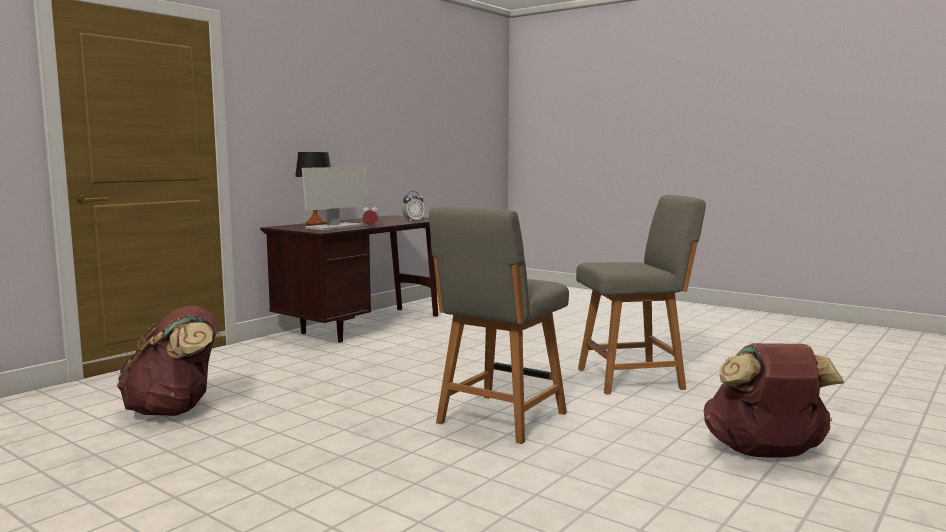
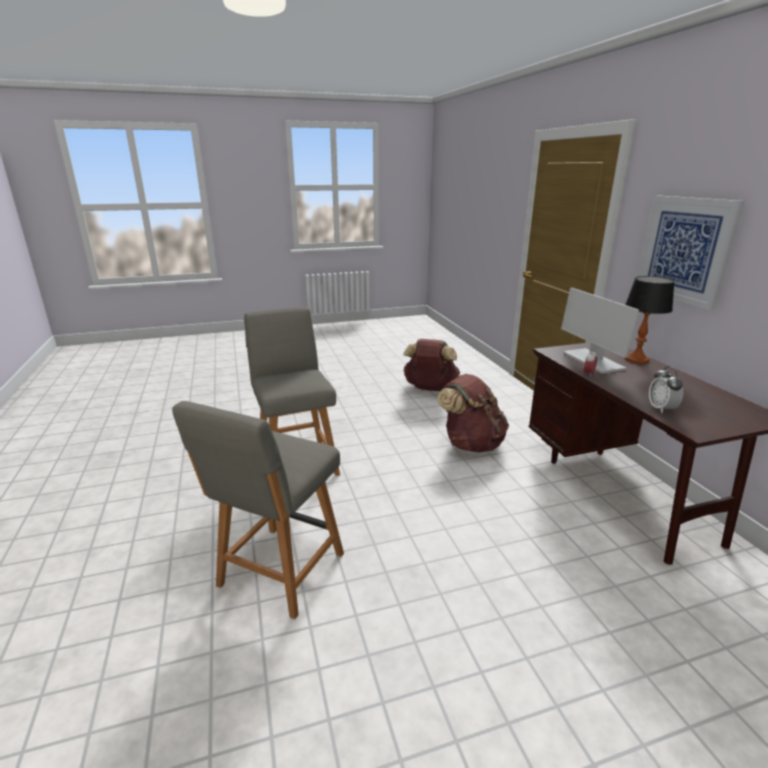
camera: 125 degrees right, 15 degrees up
(299, 128) = (684, 250): none -> picture
(765, 454) = (107, 529): brown backpack -> brown backpack (471, 444)

